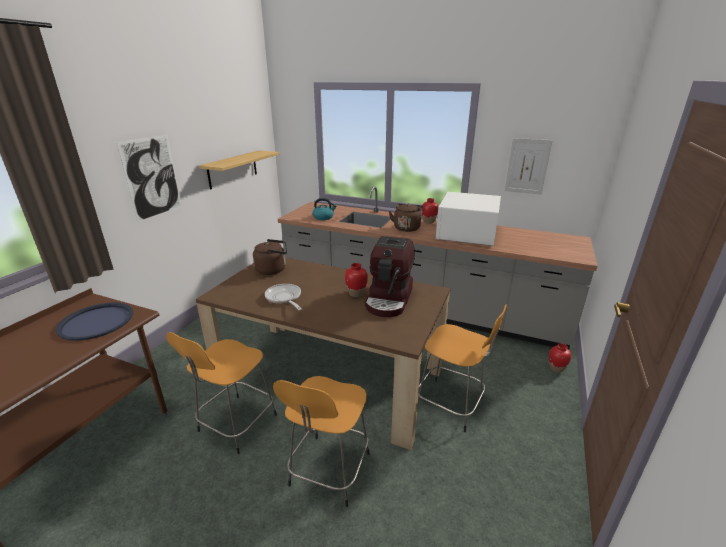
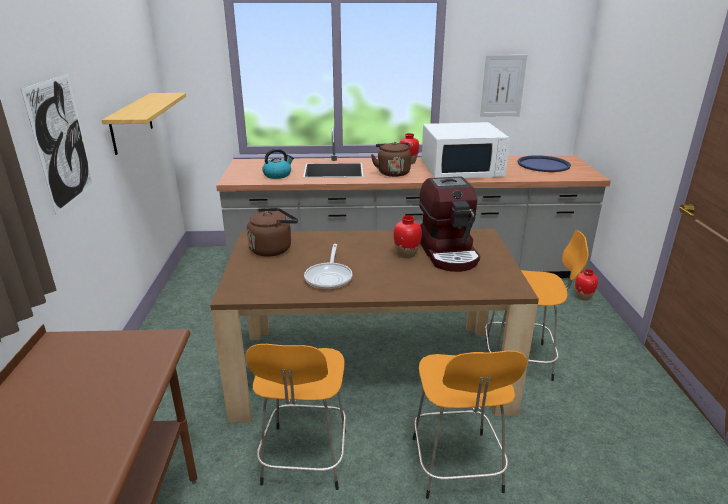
camera: 25 degrees left, 0 degrees up
(96, 322) = (110, 365): blue tray -> blue tray (543, 165)
(284, 298) = (329, 277): frying pan -> frying pan turned 120 degrees counterclockwise
(466, 233) = (462, 169): white microwave -> white microwave turned 90 degrees counterclockwise

